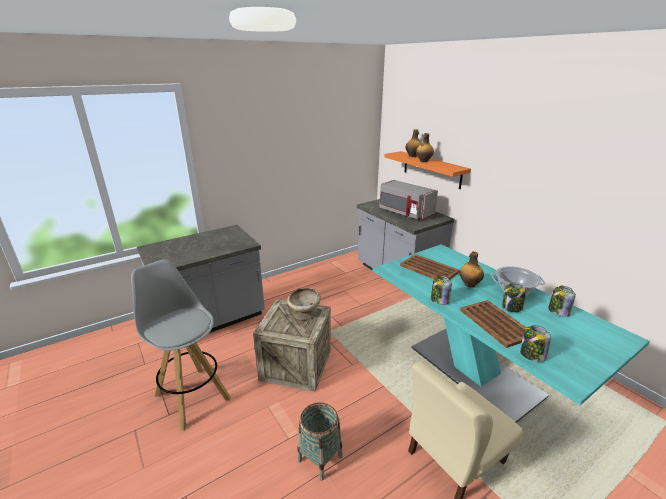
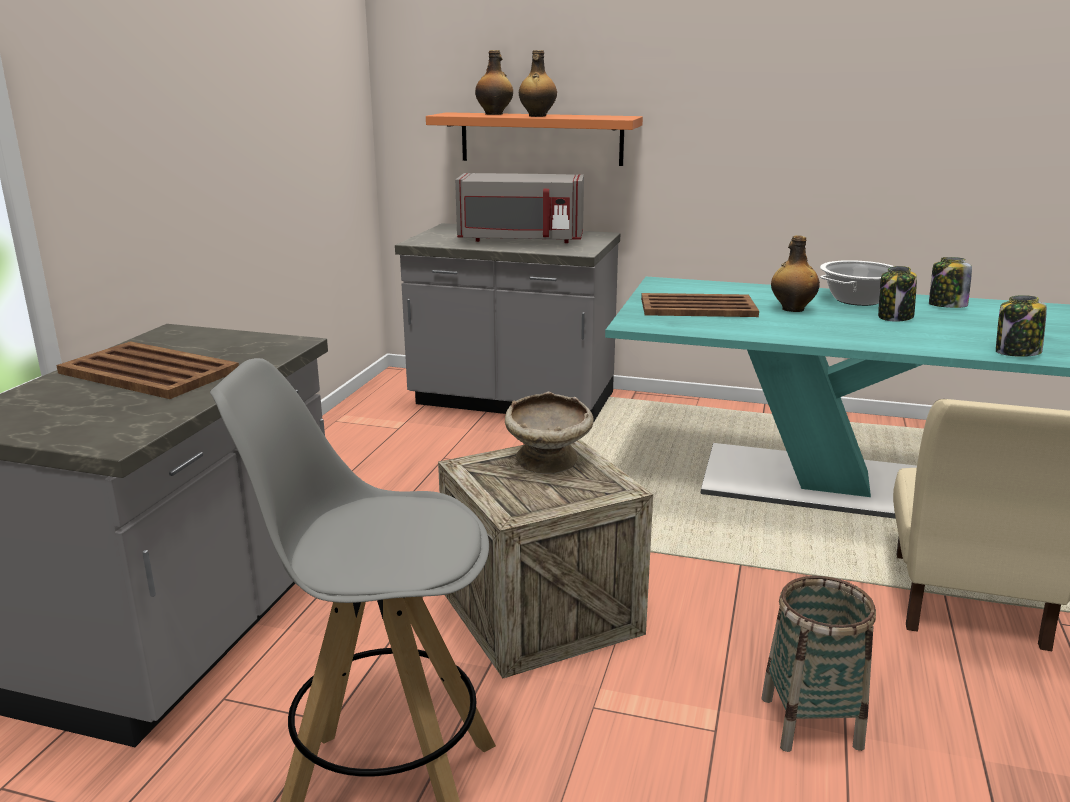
camera: 40 degrees left, 5 degrees down
(439, 300) = (796, 336): jar -> none
(495, 323) = (913, 337): brown tray -> brown tray (148, 371)

